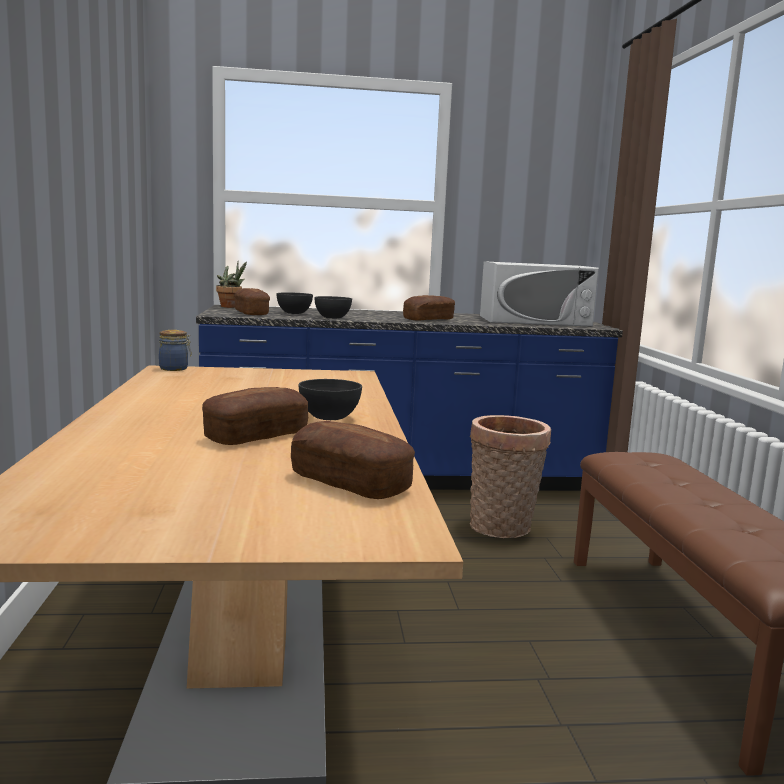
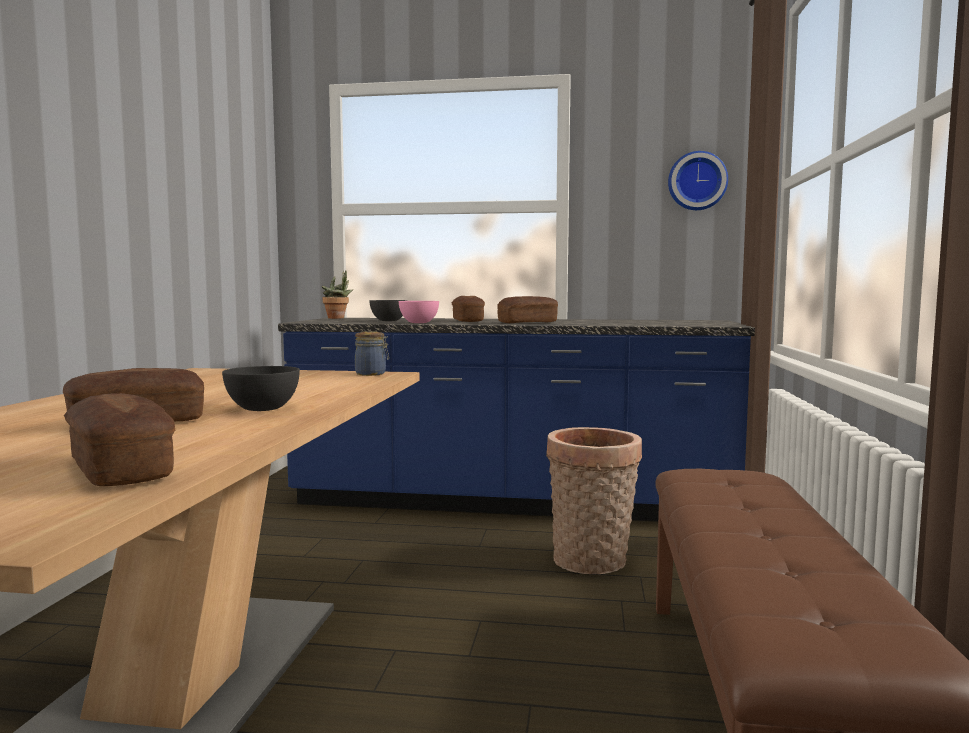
camera: 15 degrees right, 5 degrees down
(175, 369) = (208, 370): jar -> jar (372, 374)
(251, 313) = (342, 321): bread -> bread (467, 321)
(332, 318) = (419, 323): grey bowl -> pink bowl
(534, 321) = (657, 322): white microwave -> none
(556, 193) = (697, 181): none -> wall clock

